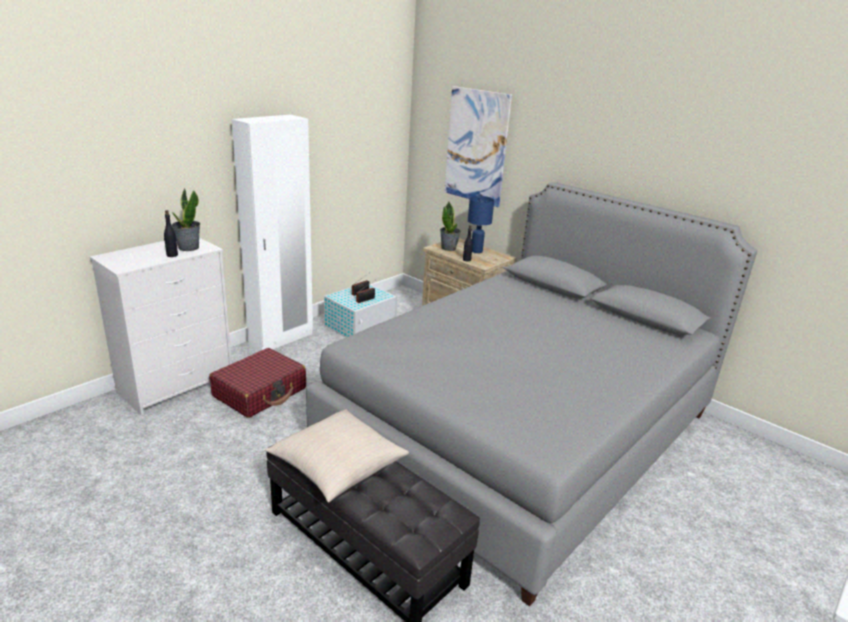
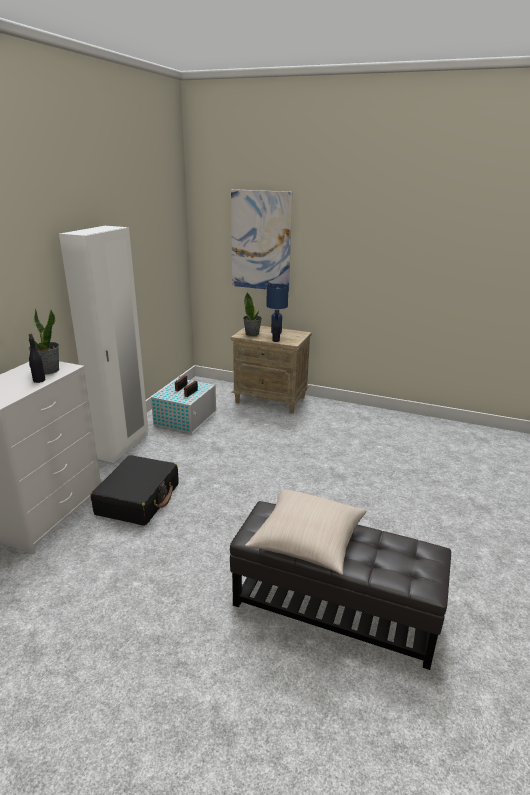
camera: 20 degrees left, 0 degrees up
(260, 392) = (138, 499): red suitcase -> black suitcase
(521, 431) = (378, 473): grey bed -> none

